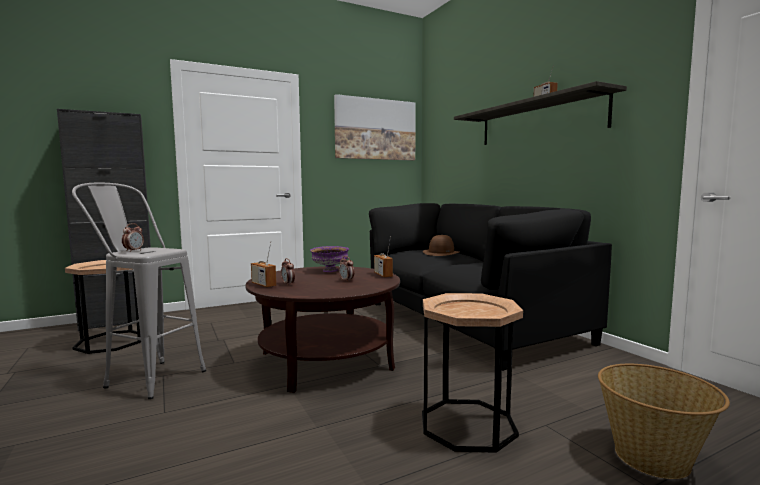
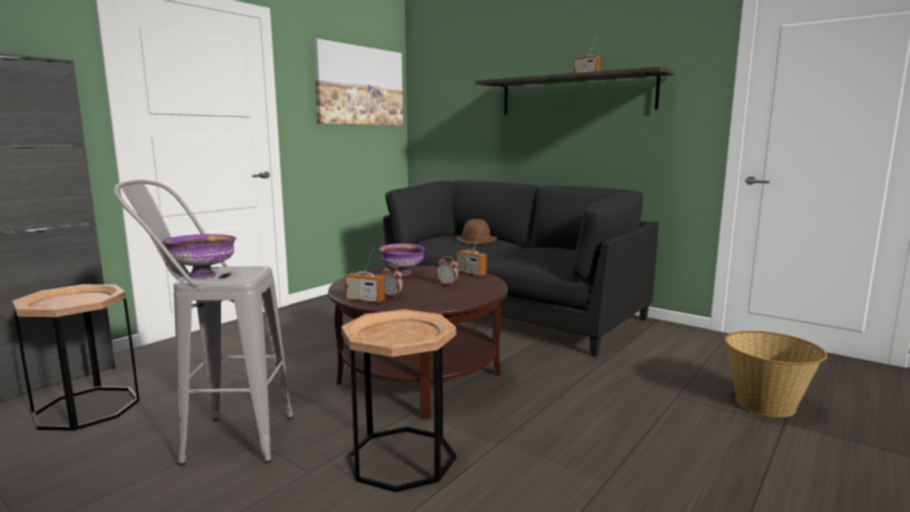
camera: 25 degrees left, 5 degrees up
(133, 251) = (203, 275): alarm clock -> purple bowl
(467, 424) = (621, 410): brown side table -> brown side table (401, 458)

